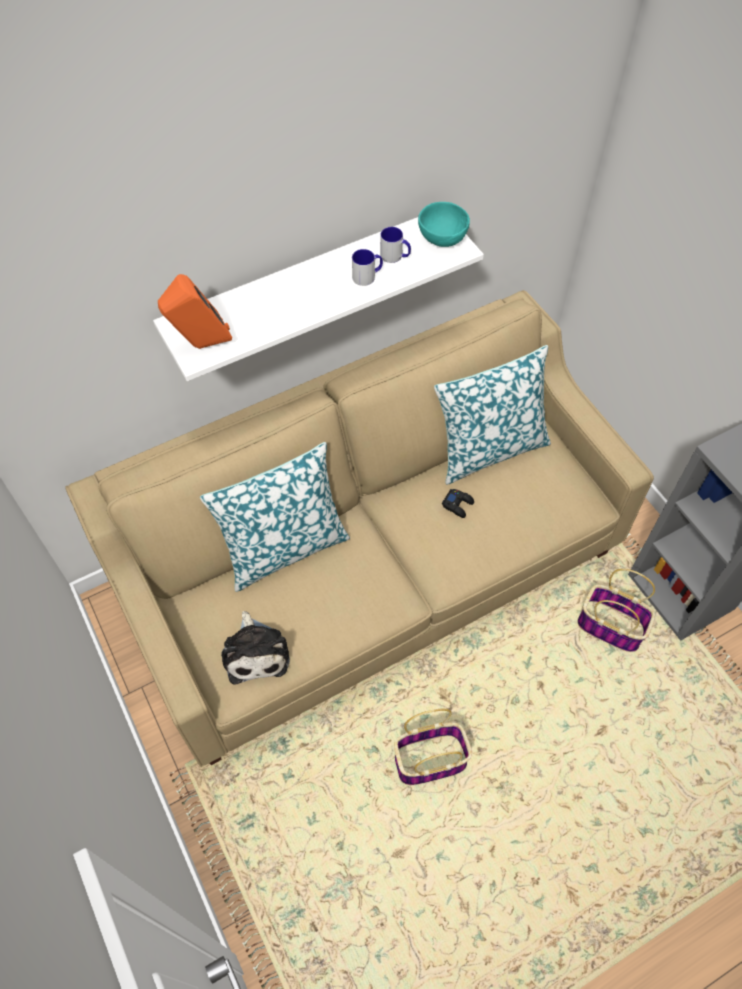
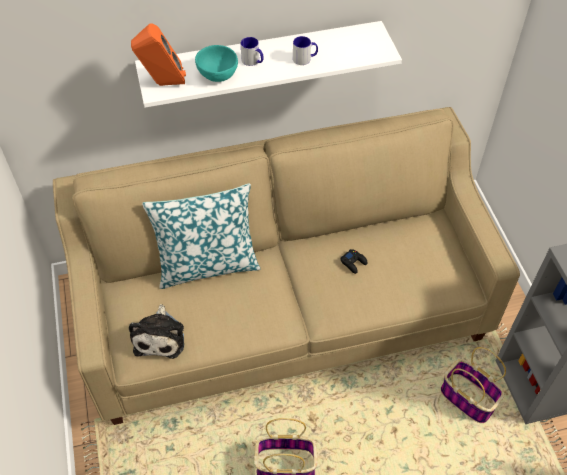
camera: 15 degrees right, 5 degrees down
(395, 256) = (331, 48): mug -> mug (253, 61)
(442, 239) = (372, 43): turquoise bowl -> turquoise bowl (217, 76)
(489, 448) = (393, 226): pillow -> none

